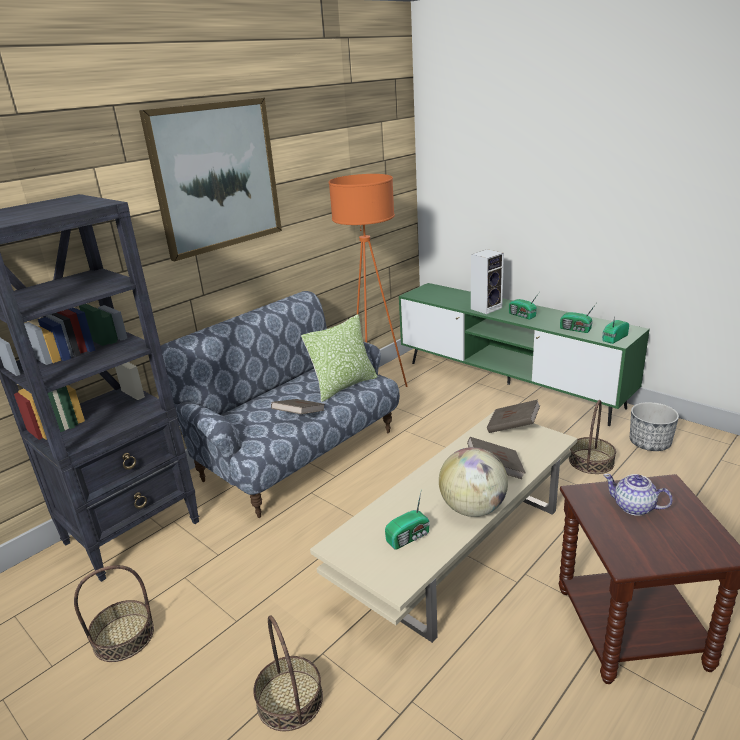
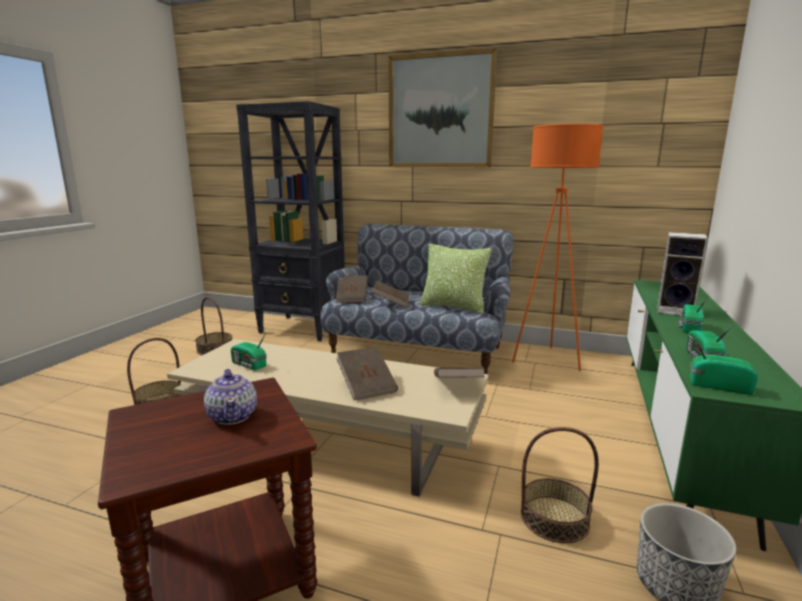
camera: 65 degrees right, 10 degrees down
(254, 437) = (352, 298): none -> brown book
(473, 508) = (294, 383): globe -> none
(634, 507) = (233, 416): teapot -> teapot turned 150 degrees clockwise

